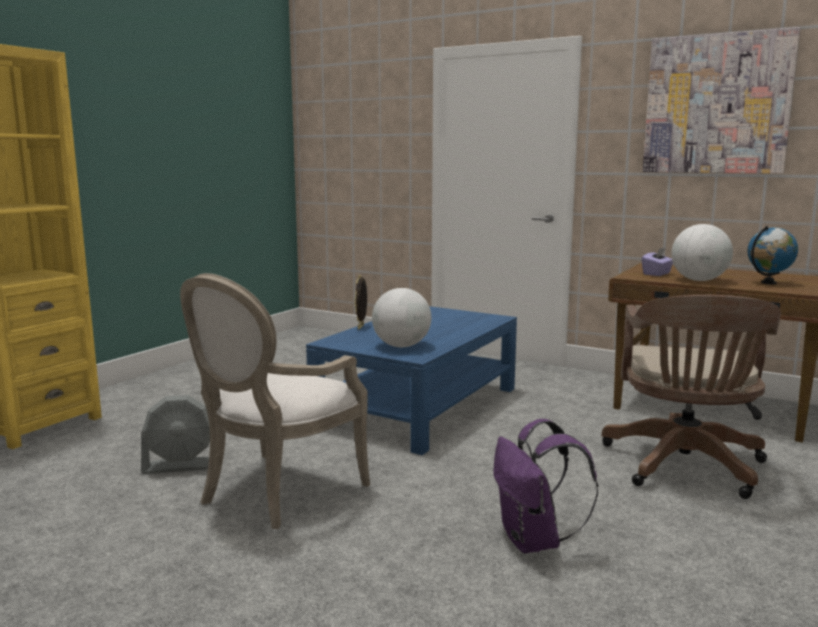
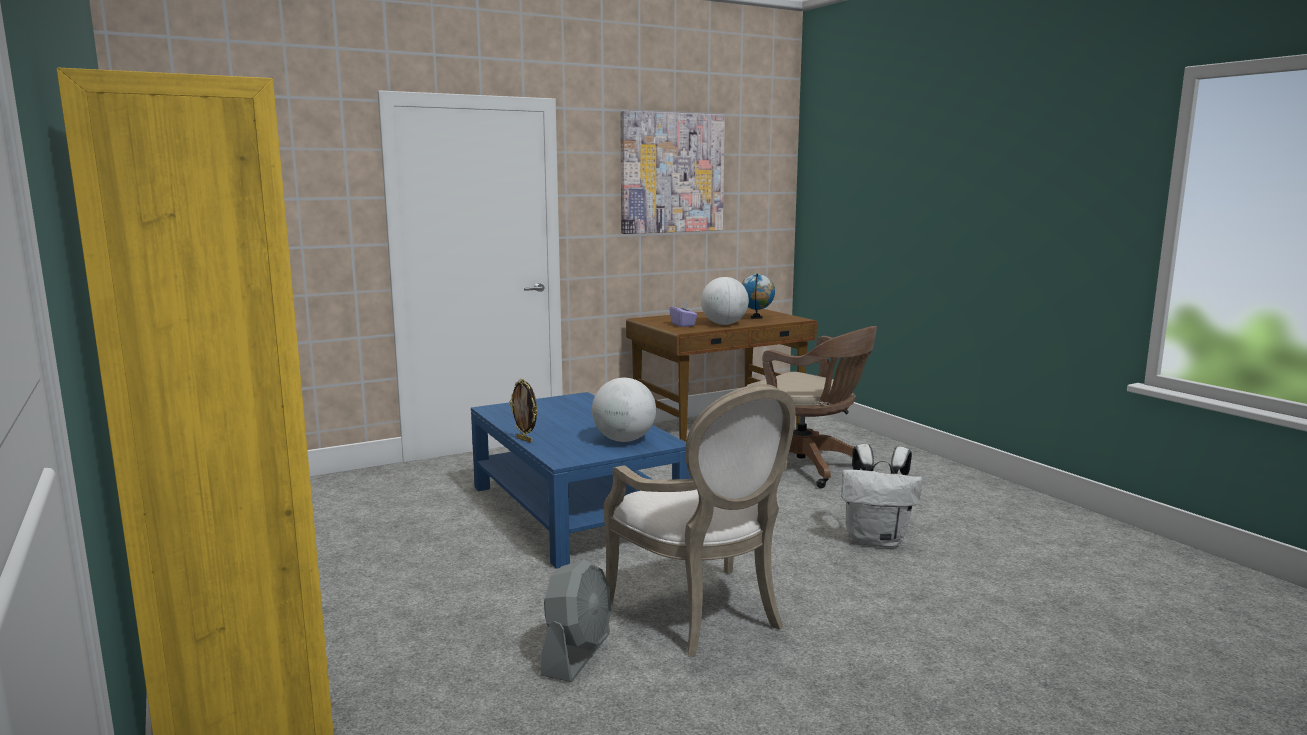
camera: 60 degrees left, 0 degrees up
(534, 541) = (877, 540): purple backpack -> white backpack

